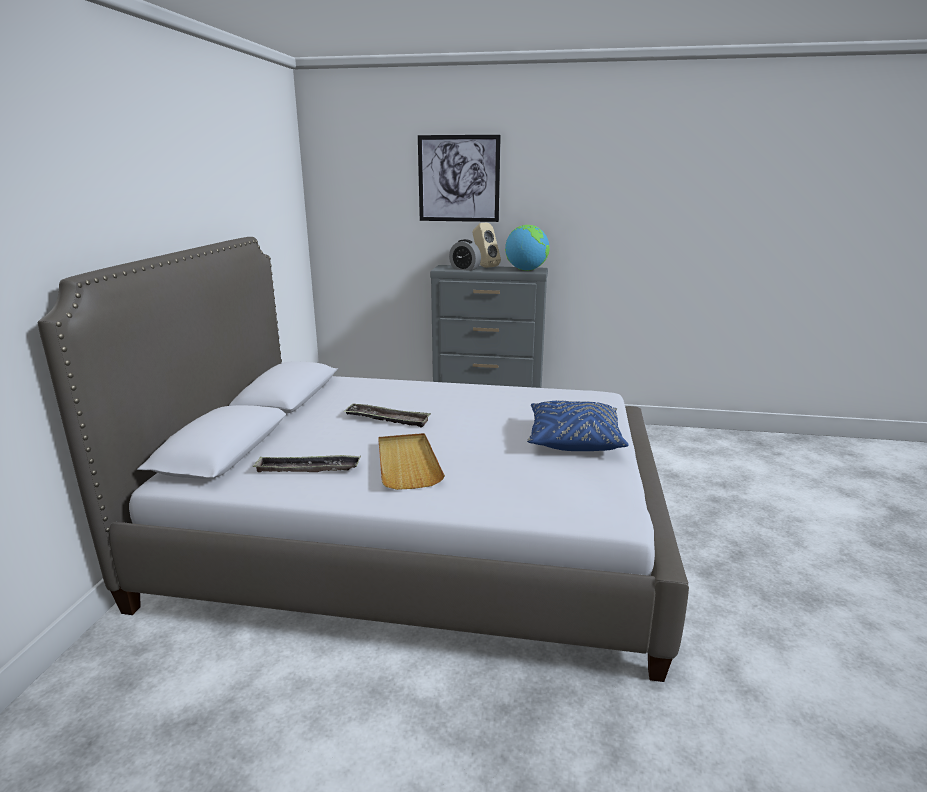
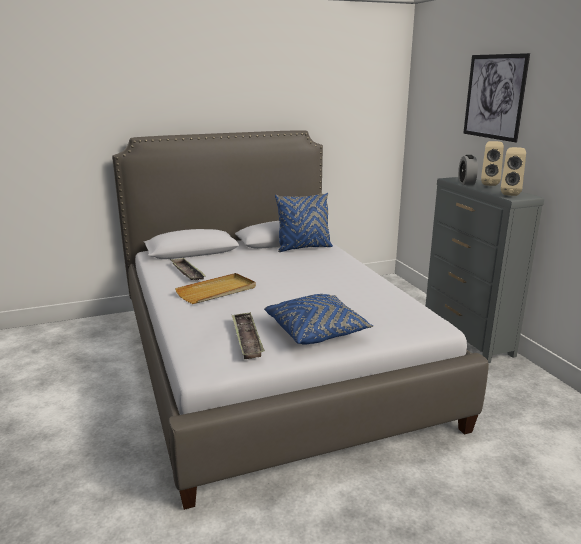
camera: 60 degrees right, 0 degrees up
(336, 390) = (303, 247): none -> blue pillow
(387, 419) = (275, 270): tray -> tray (247, 338)
(526, 270) = (509, 194): globe -> beige speaker

